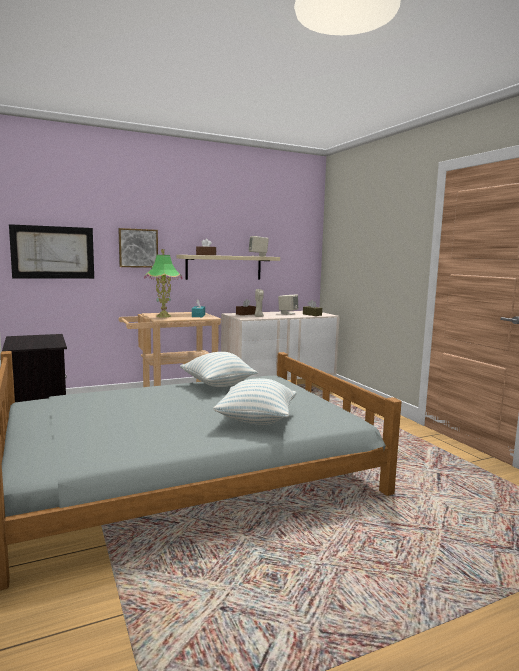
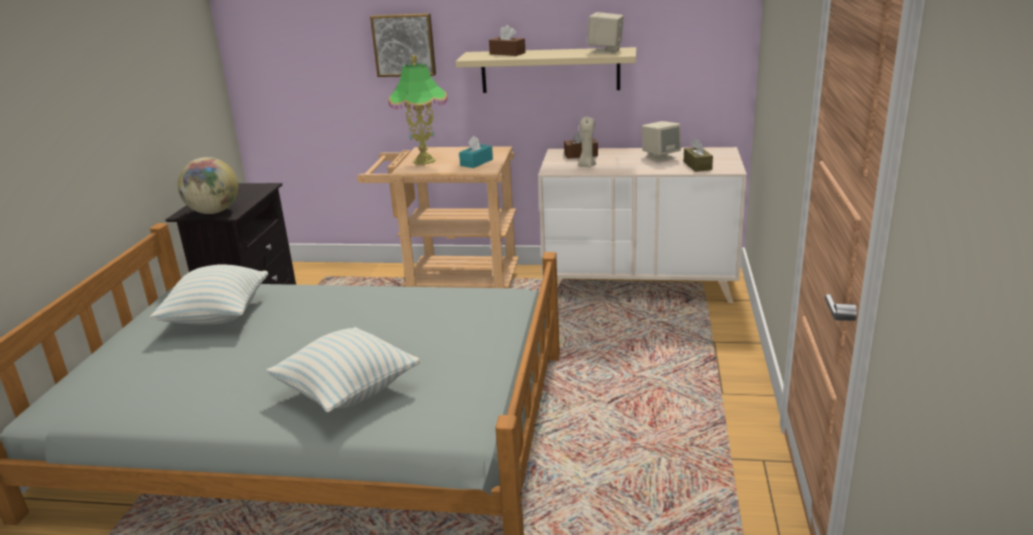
camera: 35 degrees right, 15 degrees up
(38, 345) = (213, 212): none -> globe
(53, 252) = (288, 58): picture -> none
(218, 385) = (411, 301): pillow -> pillow (217, 317)

